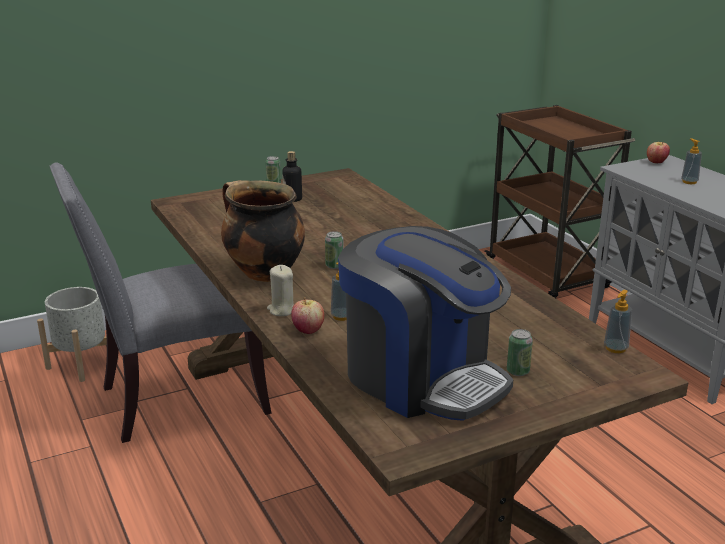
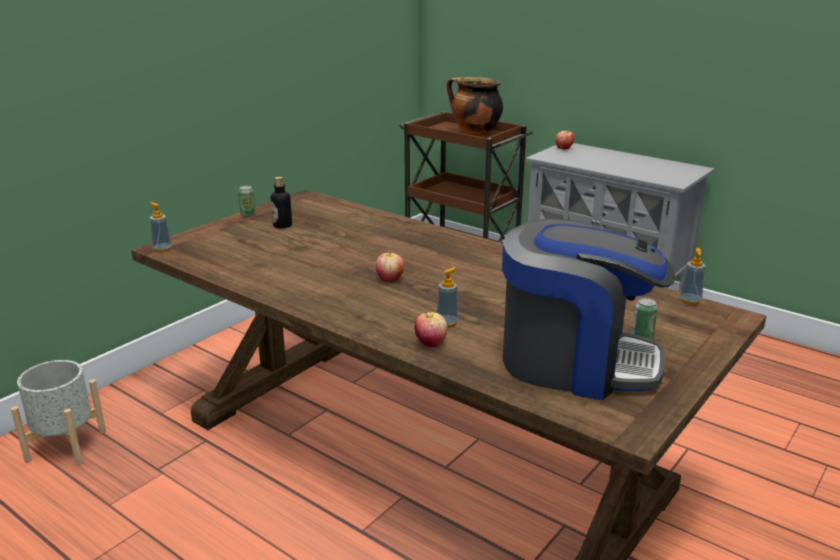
camera: 25 degrees left, 0 degrees up
(176, 400) = (201, 456): grey chair -> none
(263, 273) = (329, 299): cooking pot -> cooking pot (474, 134)
(282, 310) = (386, 330): beige candle -> none
(334, 266) = (390, 279): can -> apple
(689, 182) = (604, 160): soap dispenser -> soap dispenser (162, 249)

